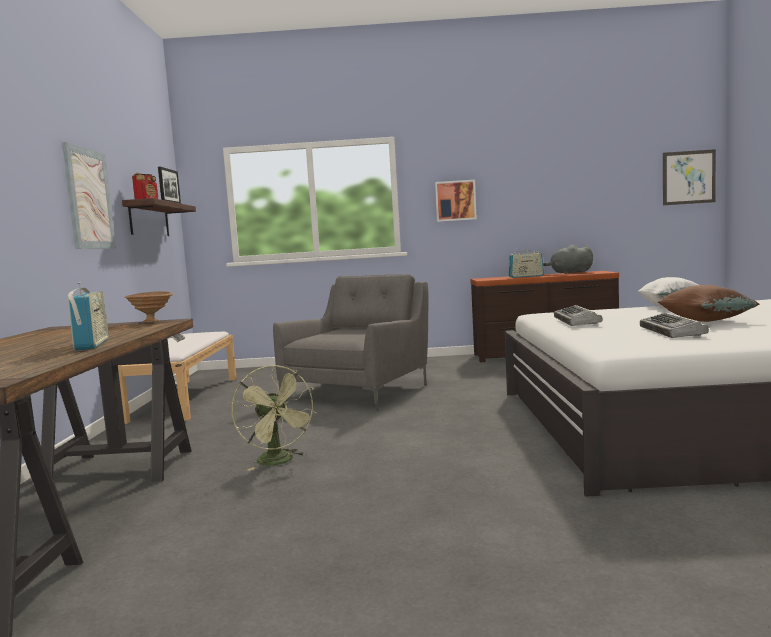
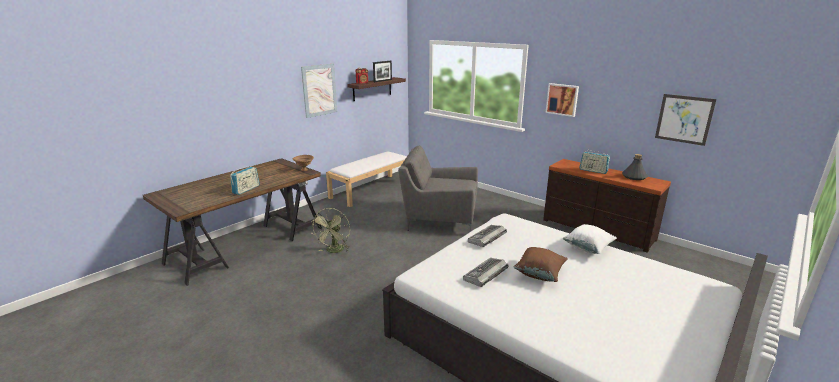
camera: 40 degrees right, 15 degrees up
(359, 391) = (439, 218): grey armchair -> grey armchair turned 150 degrees counterclockwise
(569, 273) = (634, 177): grey plush toy -> grey bottle
(688, 177) = (786, 119): picture -> picture (684, 119)

